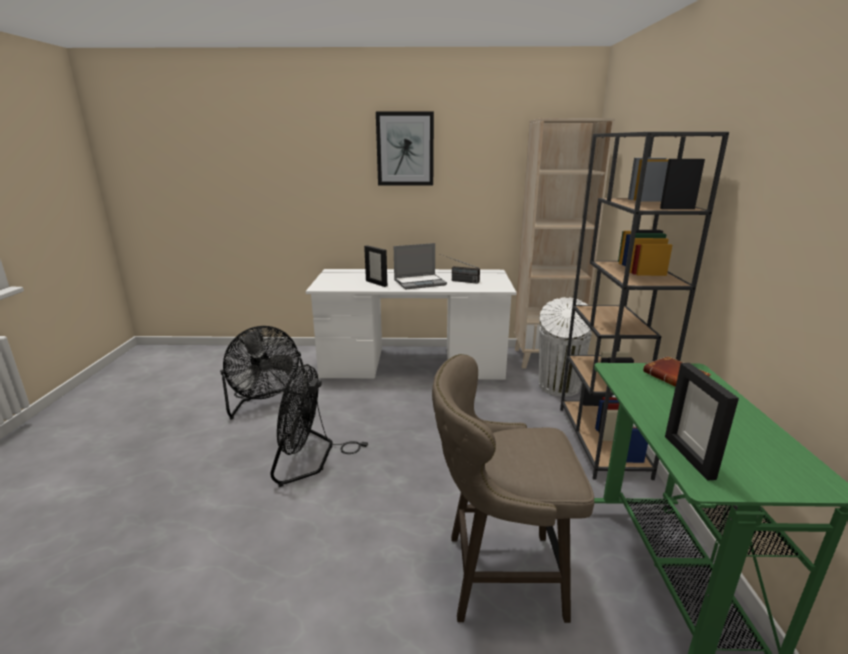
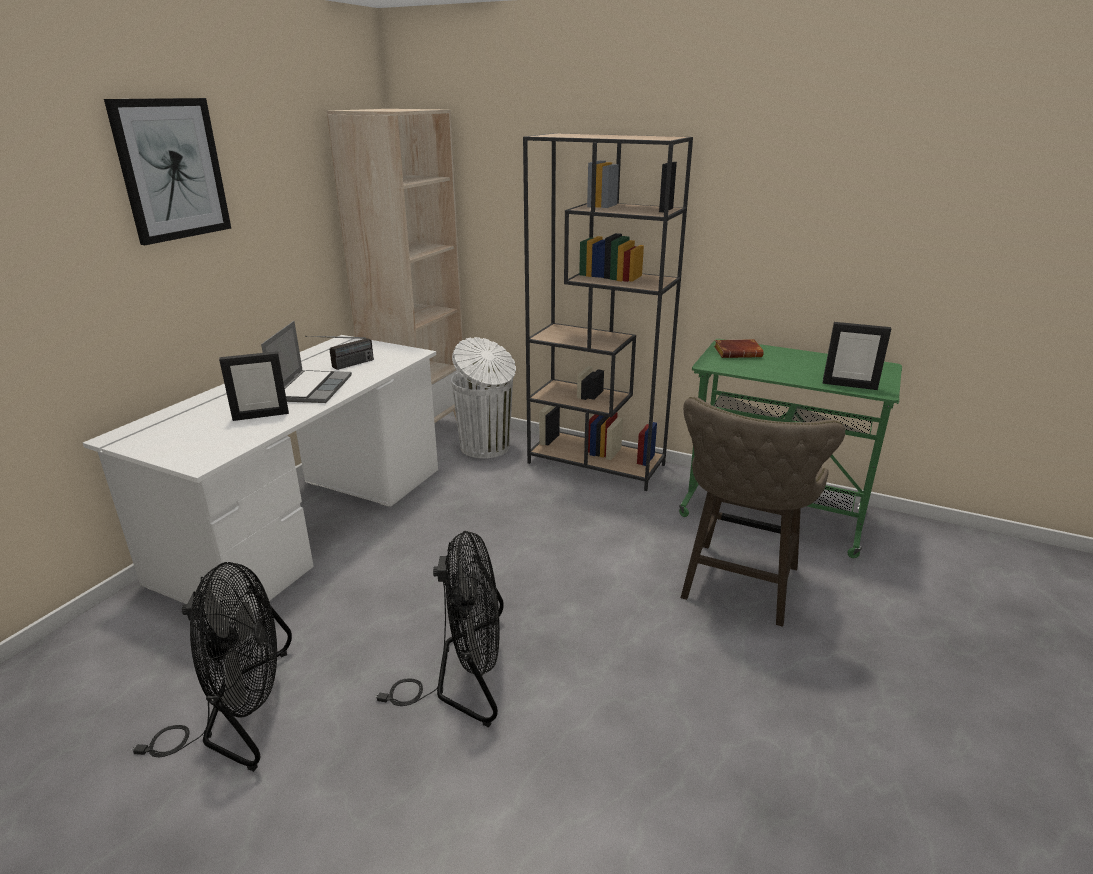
camera: 65 degrees left, 5 degrees up
(314, 455) = (462, 674): black fan -> black fan turned 120 degrees counterclockwise

